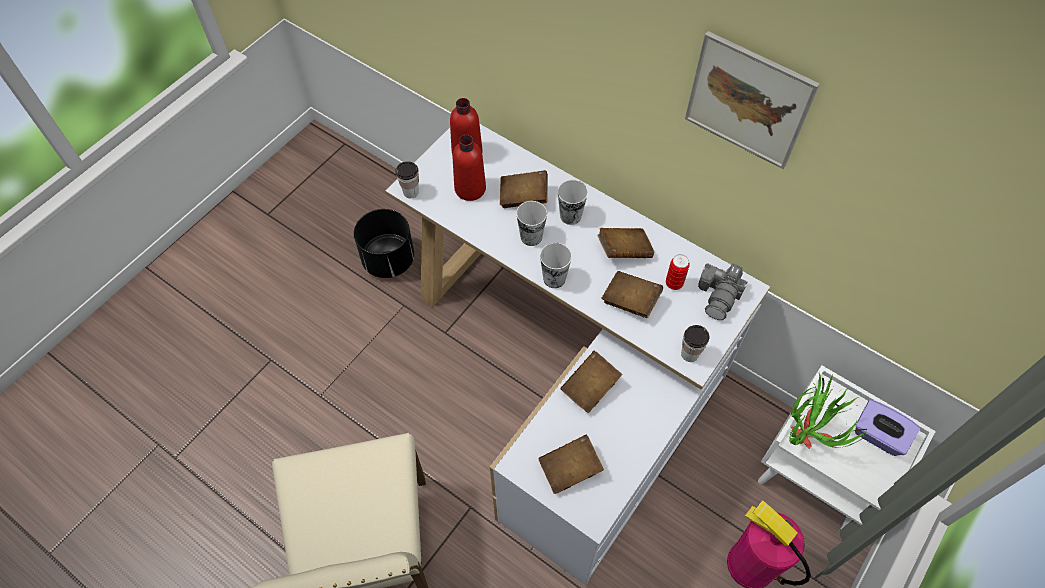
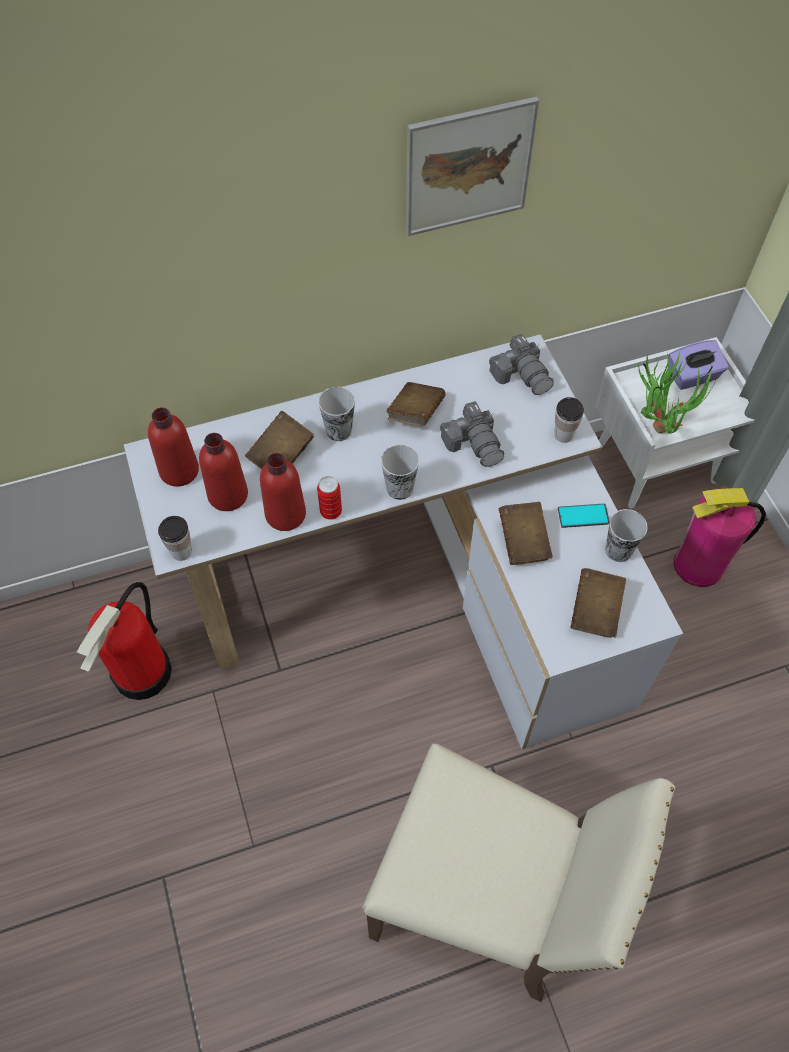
camera: 55 degrees left, 0 degrees up
(388, 260) = (143, 673): black planter -> fire extinguisher
(481, 228) = (285, 514): none -> red bottle
(531, 237) = (335, 477): cup -> cup (618, 550)
(630, 301) = (474, 443): brown book -> camera
(645, 416) = (583, 516): none -> phone
(674, 283) = (482, 399): can -> can (331, 511)

